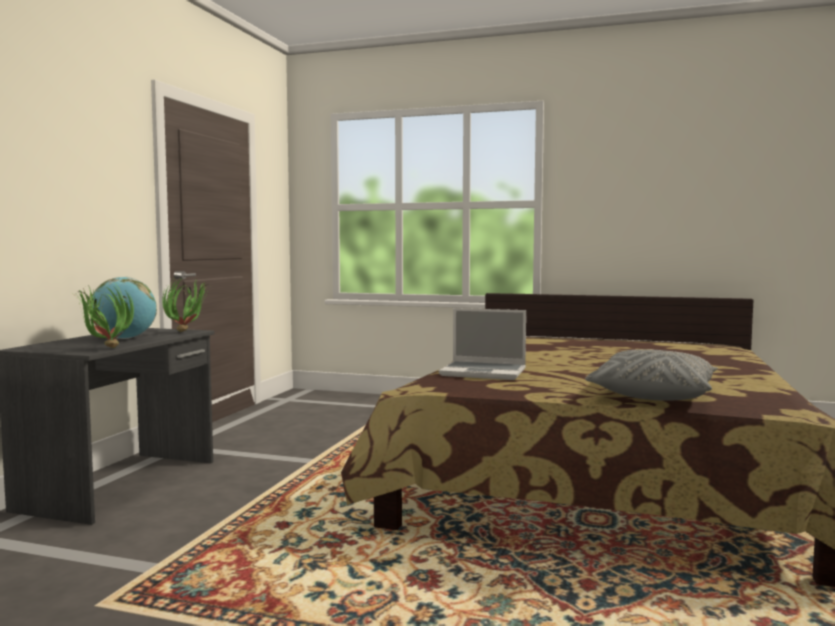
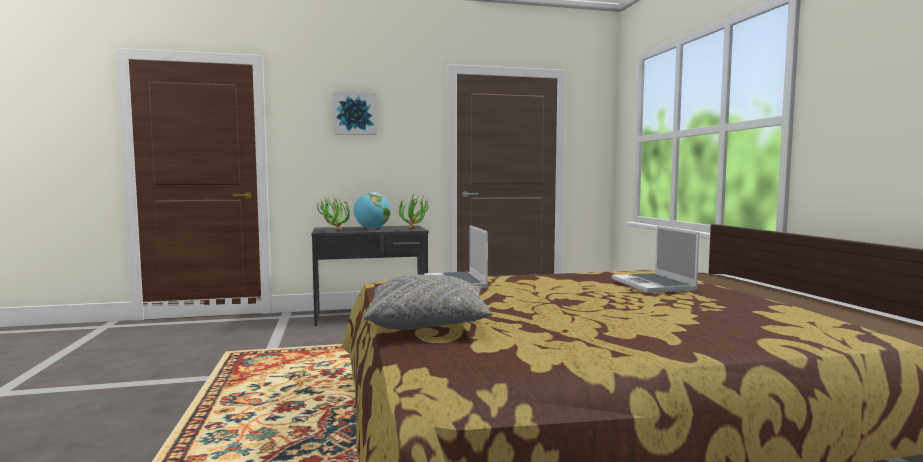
camera: 60 degrees right, 0 degrees up
(44, 137) = (355, 113): none -> picture
(566, 346) = (654, 285): none -> laptop

